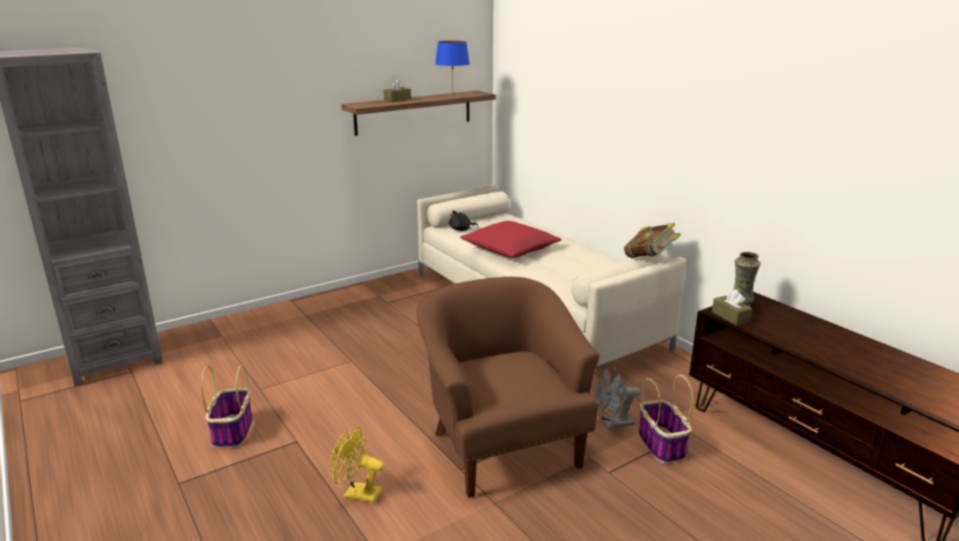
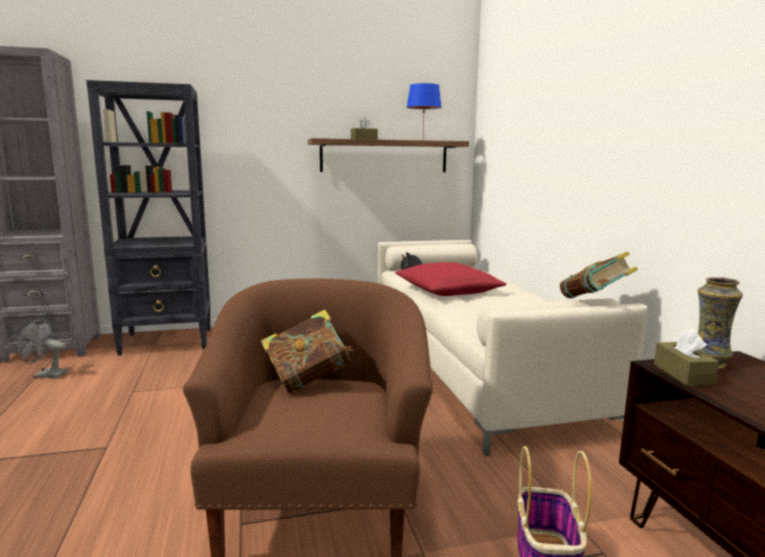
camera: 20 degrees right, 10 degrees down
(232, 331) = (168, 341): none -> black bookcase
(232, 431) = (63, 424): basket -> none
(357, 494) = (96, 523): yellow fan -> none
(490, 360) = (308, 381): none -> book
(613, 424) = (487, 513): grey fan -> grey fan (46, 375)

